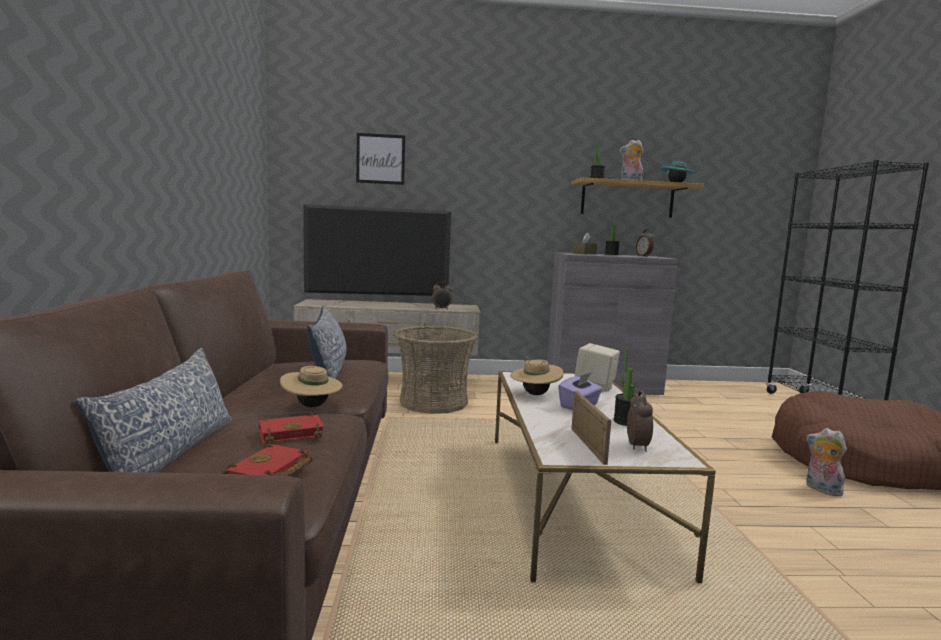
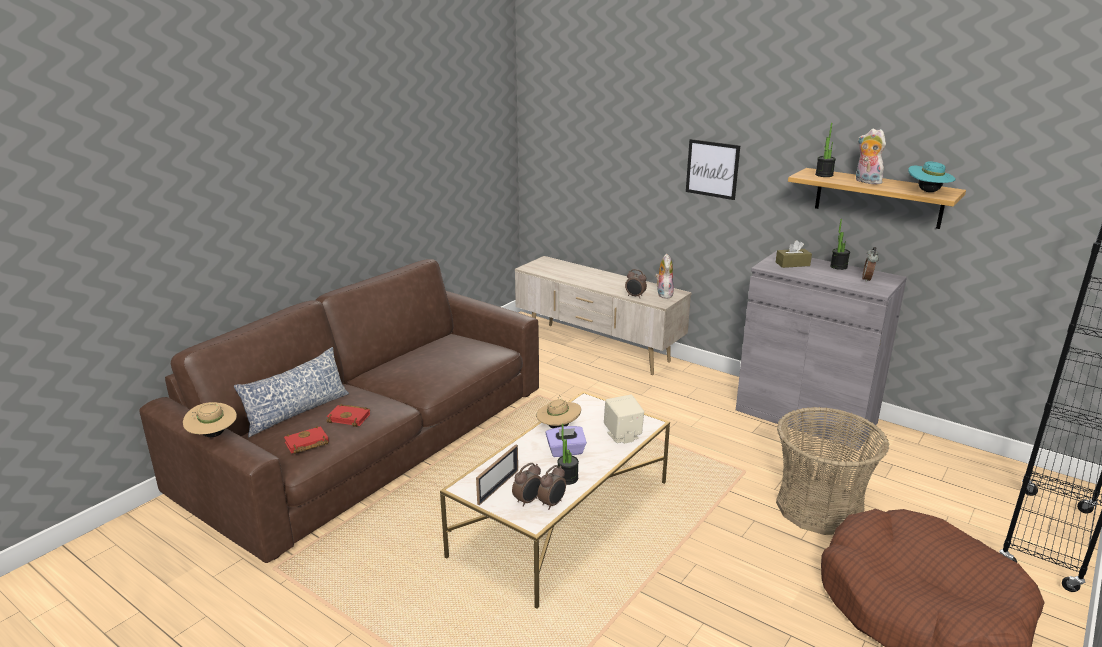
camera: 40 degrees right, 15 degrees up
(312, 406) = (399, 394): beige hat -> beige hat (213, 435)
(328, 370) = (451, 359): pillow -> none
(377, 305) = (587, 278): television -> none
(380, 159) = (607, 127): picture -> picture (712, 169)
(434, 402) = (597, 389): basket -> basket (819, 508)
(661, 441) = (552, 504): none -> alarm clock
(821, 489) = (791, 607): plush toy -> plush toy (663, 294)

